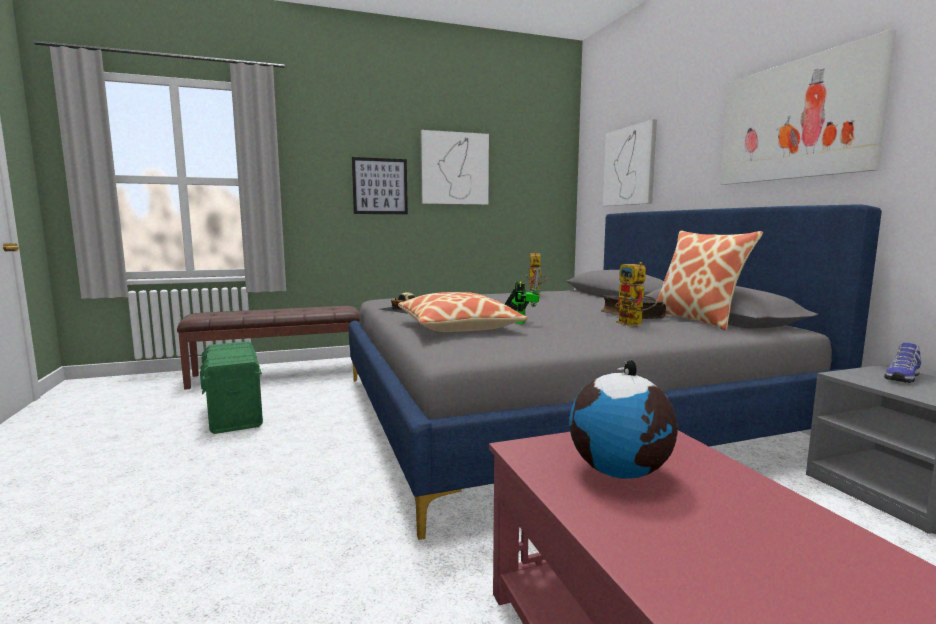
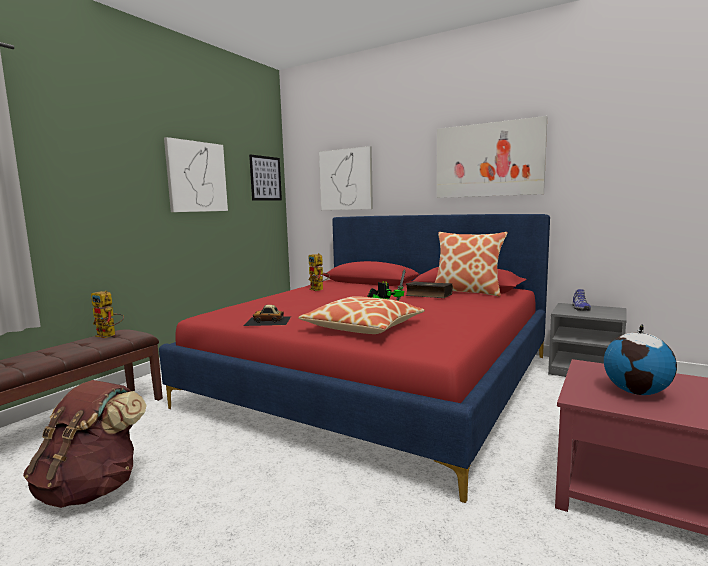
camera: 40 degrees left, 0 degrees up
(234, 413) = (92, 489): green storage box -> brown backpack
(380, 186) = (129, 195): picture -> picture (265, 178)
(553, 410) = (377, 380): grey bed -> red bed
(634, 324) = (452, 301): toy robot -> toy robot (109, 335)

